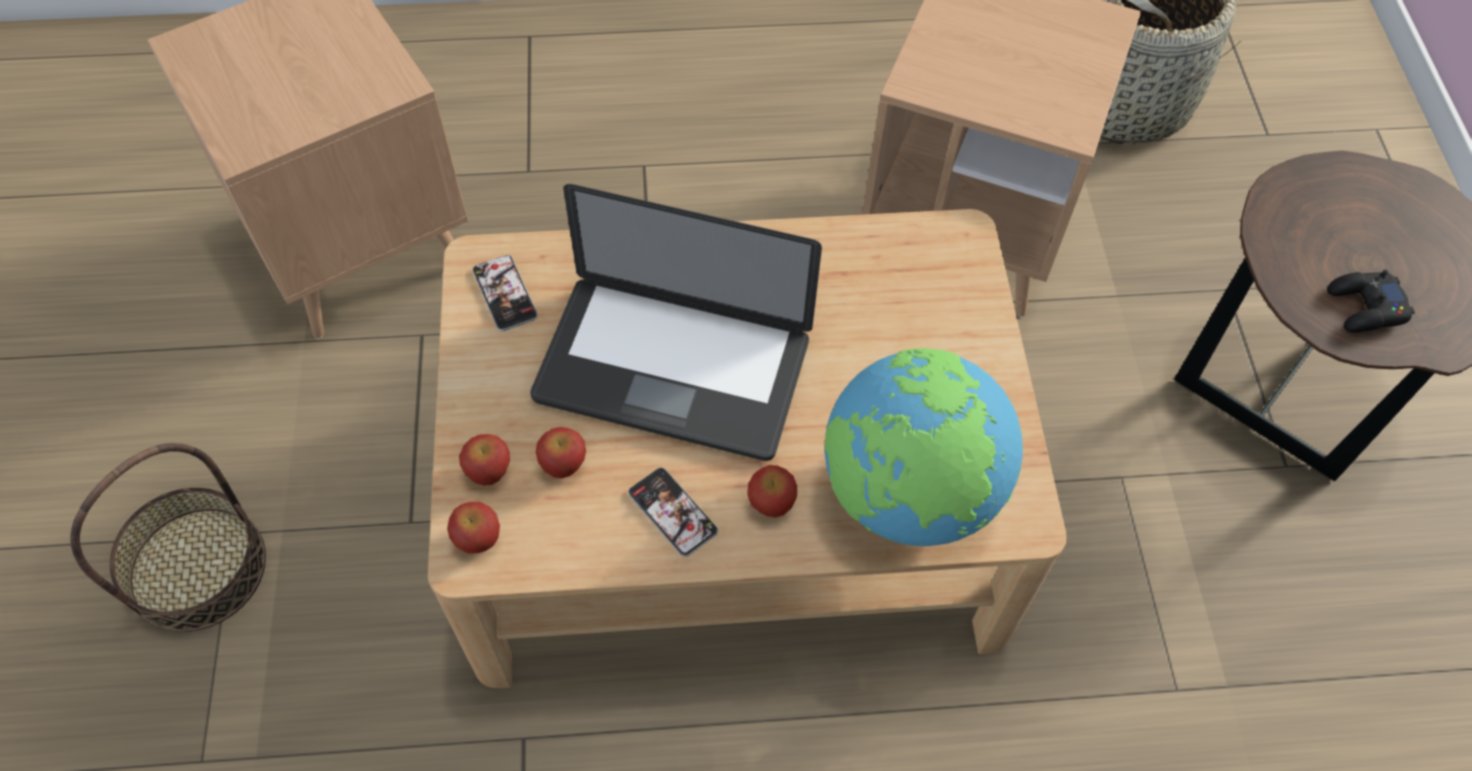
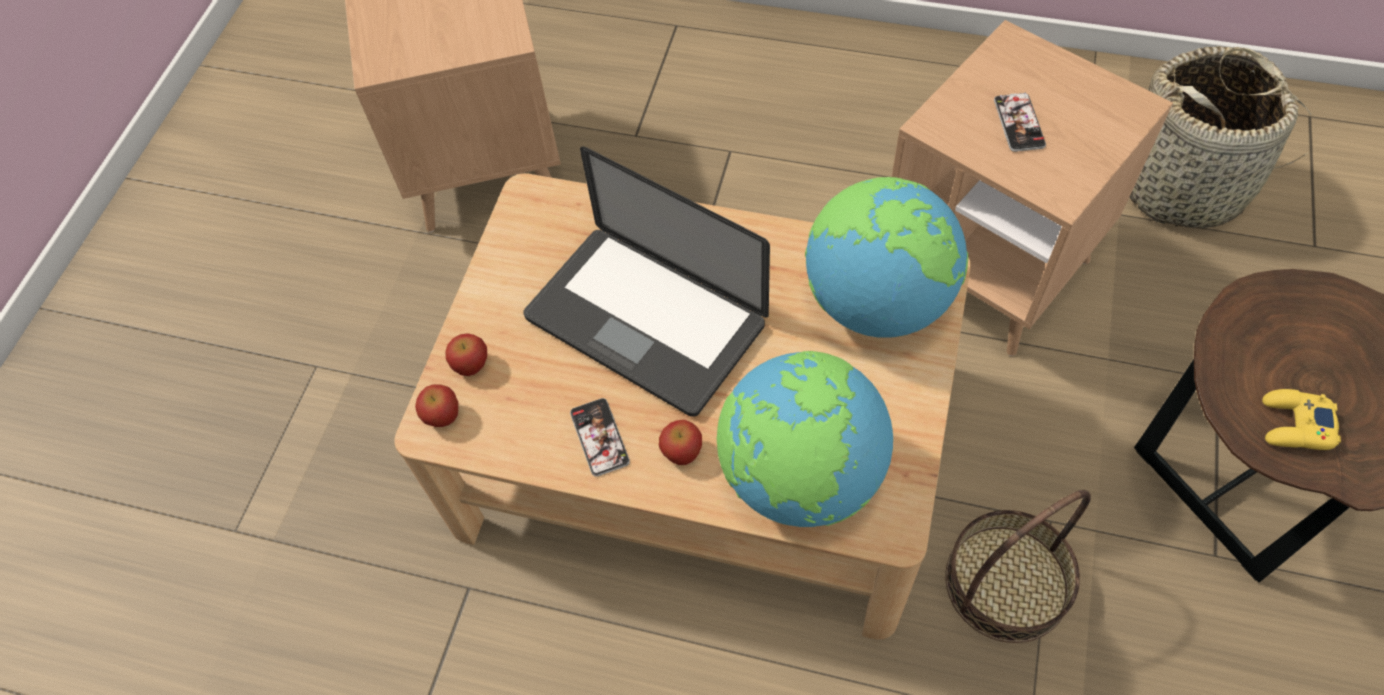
camera: 25 degrees right, 0 degrees up
(197, 568) = (283, 385): basket -> basket (1006, 582)
(505, 293) = (537, 227): phone -> phone (1019, 123)
(563, 464) = (530, 374): apple -> none
(915, 286) = (877, 301): none -> globe
(1365, 308) = (1295, 425): black game controller -> yellow game controller

